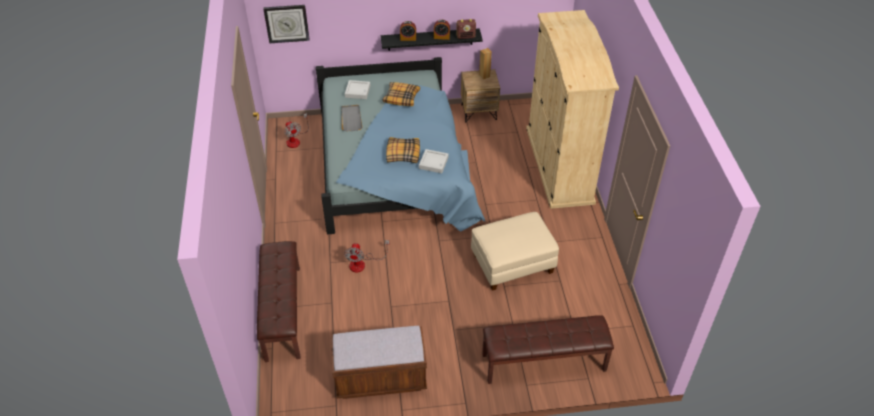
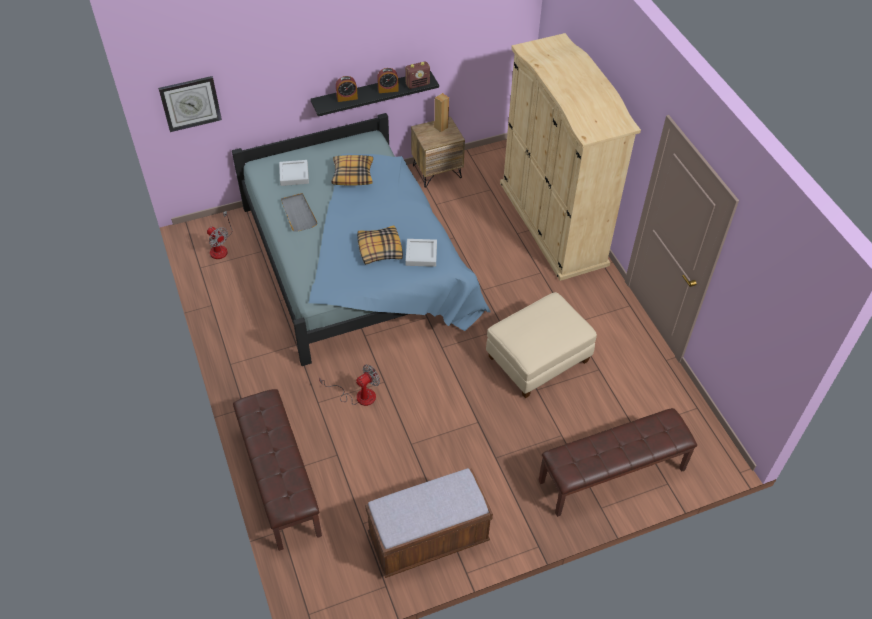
camera: 15 degrees left, 5 degrees up
(362, 263) = (358, 396): fan -> fan turned 120 degrees counterclockwise

